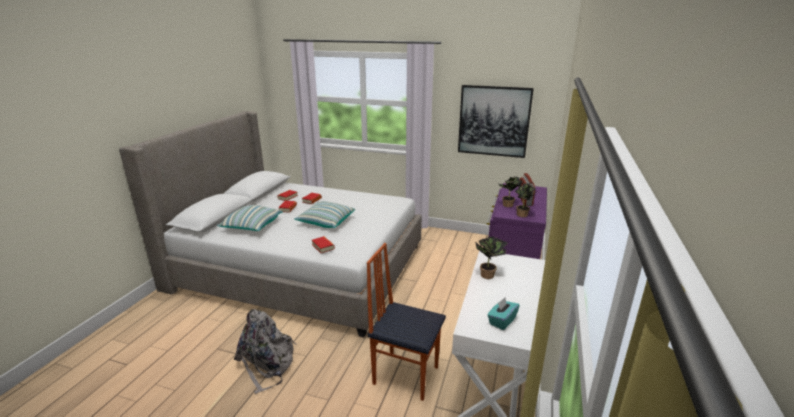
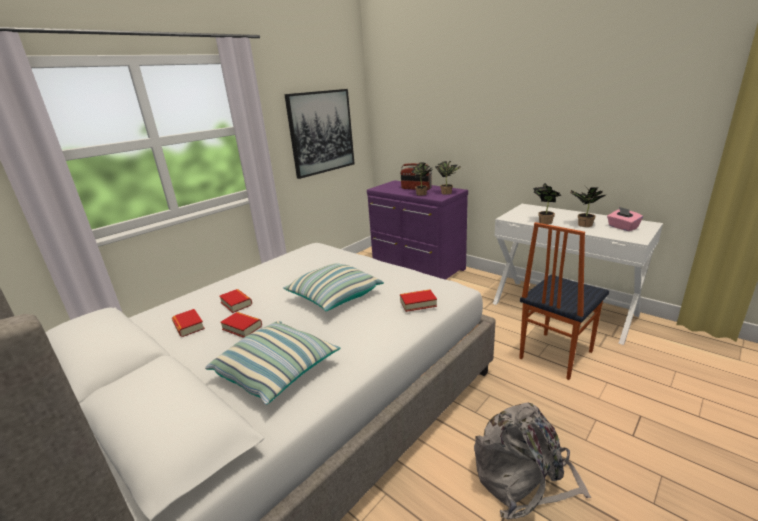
camera: 65 degrees left, 0 degrees up
(493, 296) = (582, 225): none -> potted plant
(502, 321) = (622, 227): turquoise tissue box -> pink tissue box

